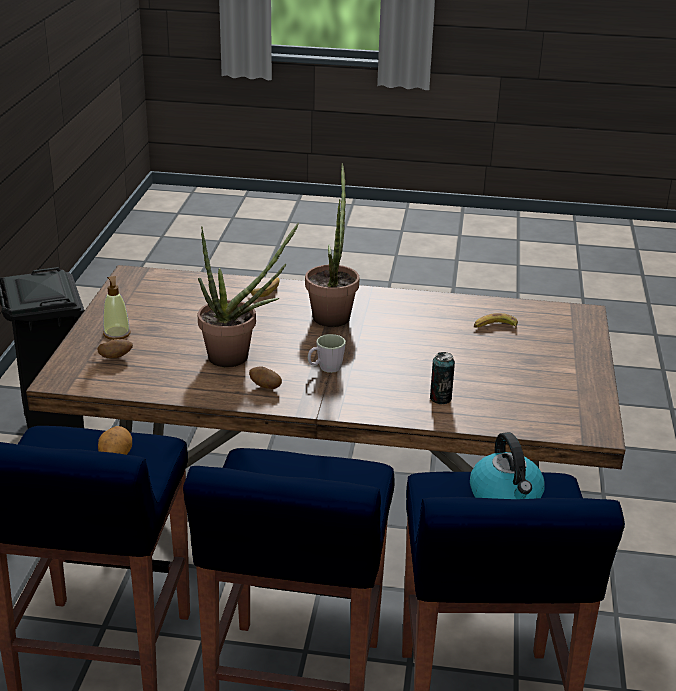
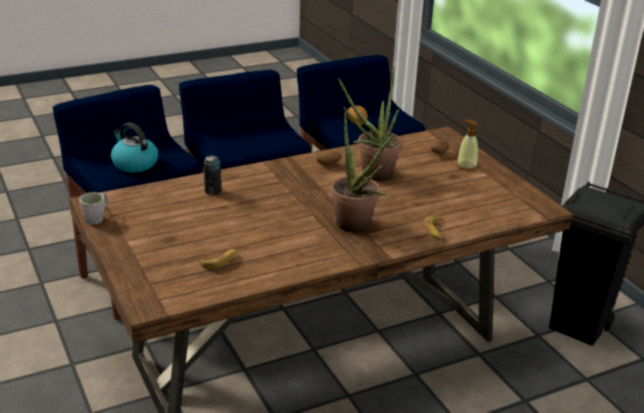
camera: 145 degrees right, 0 degrees up
(325, 368) = (308, 187): grey mug -> grey mug (97, 218)

